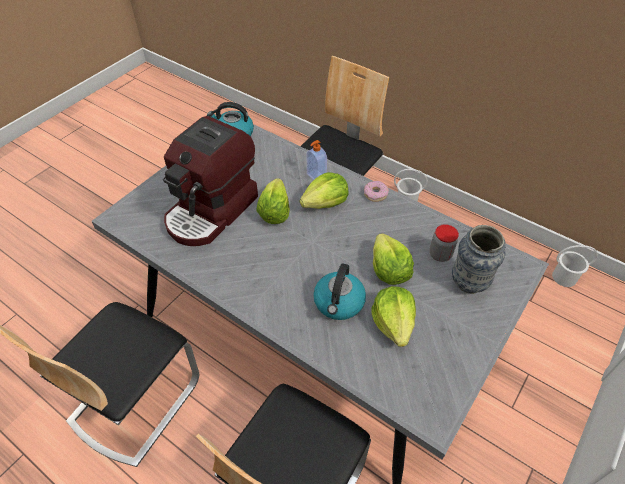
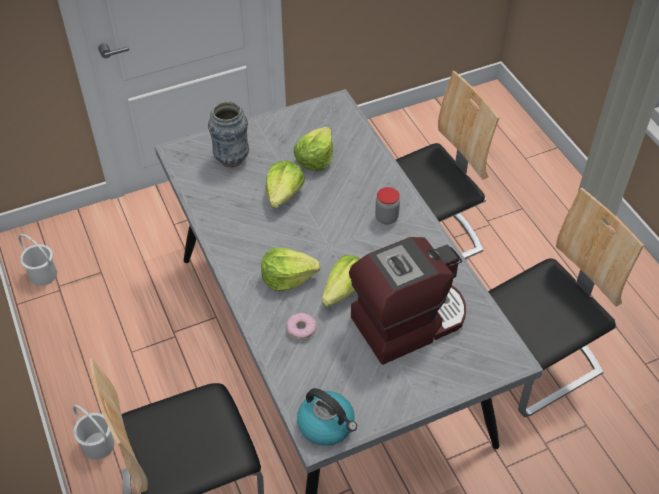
camera: 150 degrees left, 0 degrees up
(316, 176) = (273, 314): soap dispenser -> none
(339, 303) = (345, 188): kettle -> none
(375, 194) = (231, 265): donut -> donut (301, 329)
(440, 254) = (230, 187): jar -> jar (386, 218)

